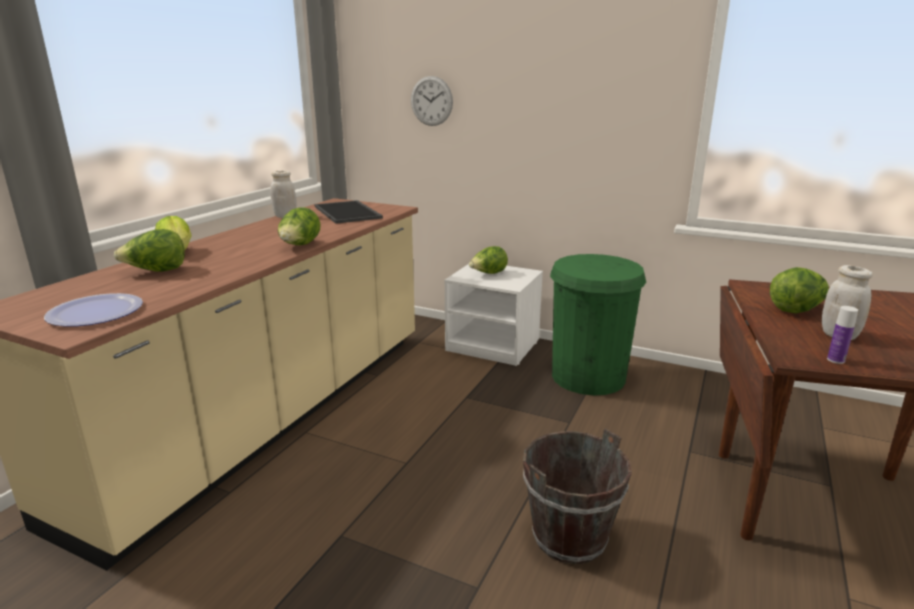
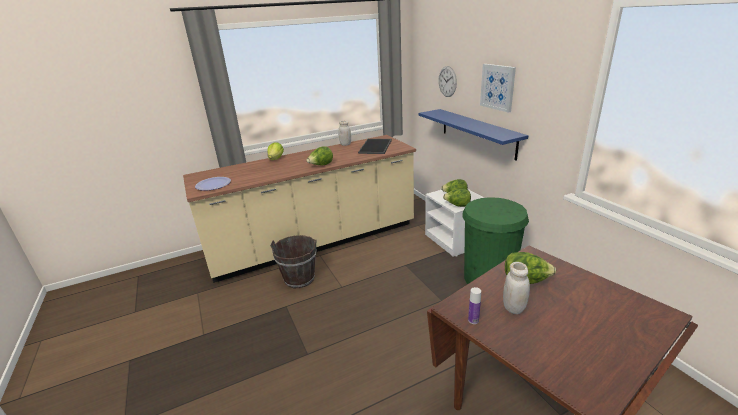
camera: 40 degrees right, 5 degrees up
(156, 271) = (255, 168): lettuce -> lettuce (457, 205)
(502, 172) = (477, 132): none -> blue shelf
(539, 97) = (497, 87): none -> picture
(569, 538) = (367, 355): brown bucket -> brown bucket (299, 279)

